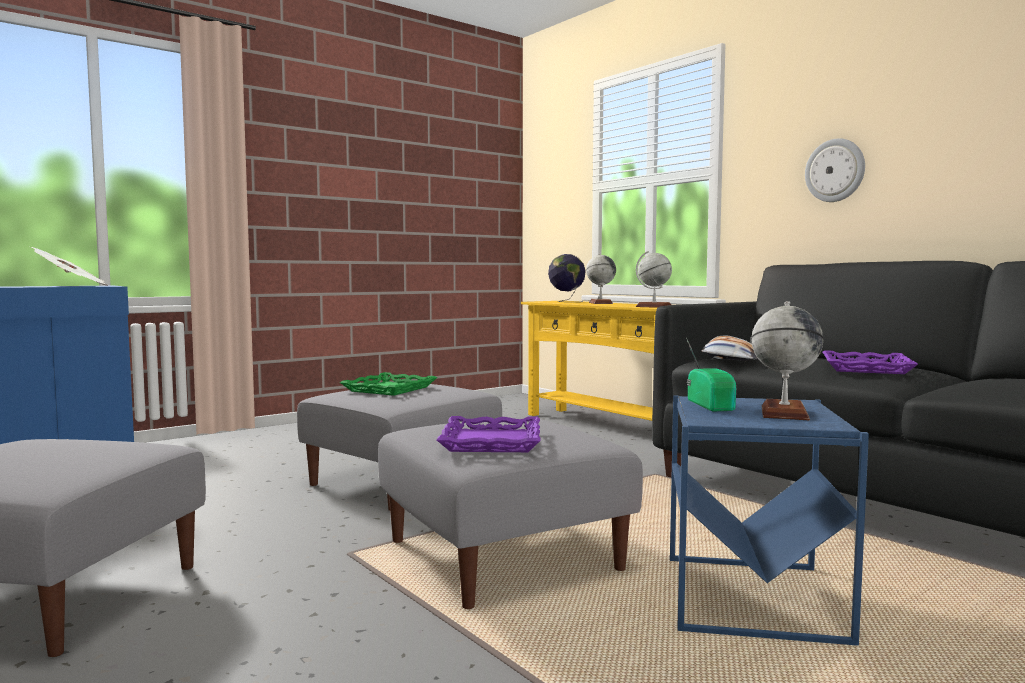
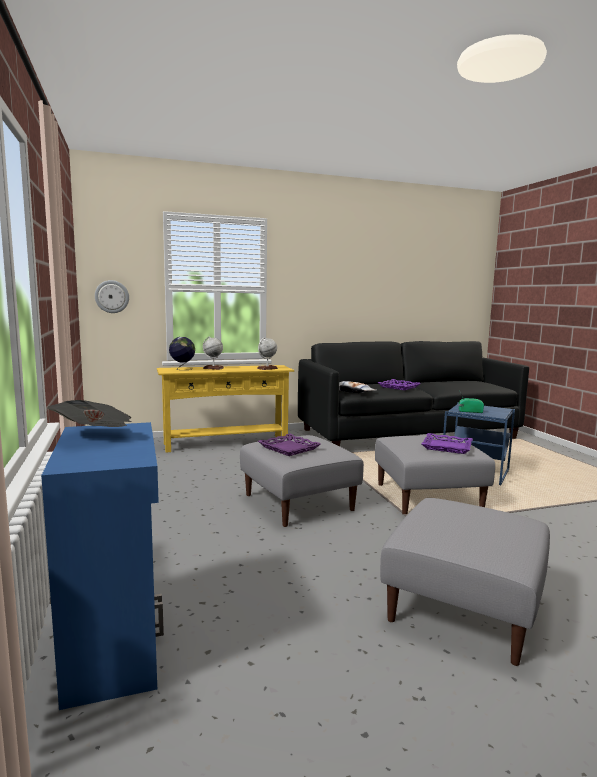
camera: 70 degrees left, 5 degrees up
(389, 389) = (288, 448): green tray -> purple tray
(784, 413) = (484, 408): globe -> none
(835, 170) = (327, 297): wall clock -> wall clock (112, 296)

